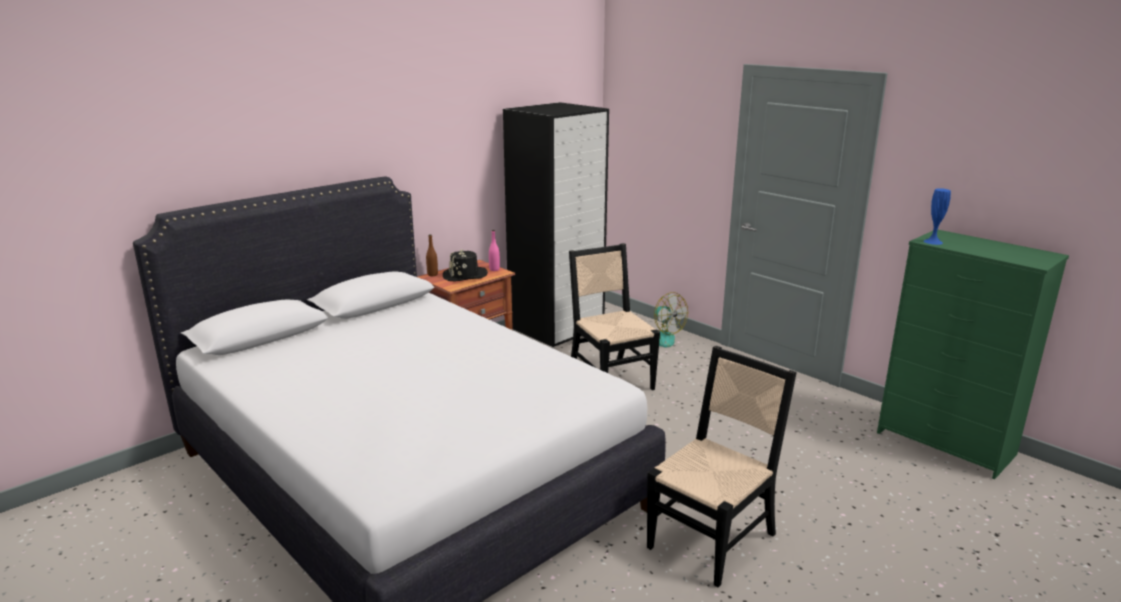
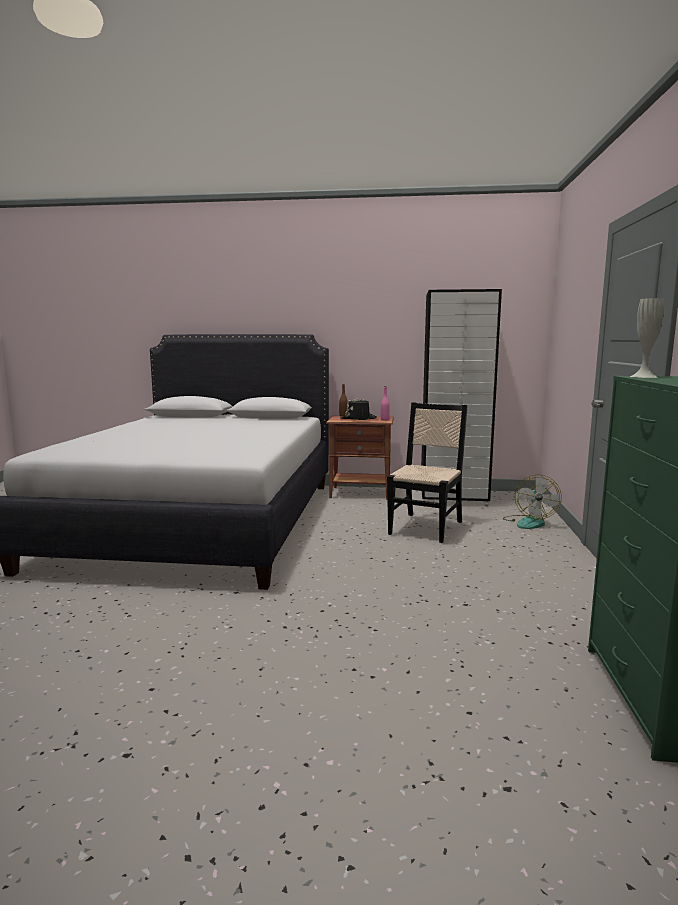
camera: 50 degrees right, 10 degrees down
(711, 541) = (252, 620): chair -> none
(933, 242) = (643, 376): blue vase -> white vase

